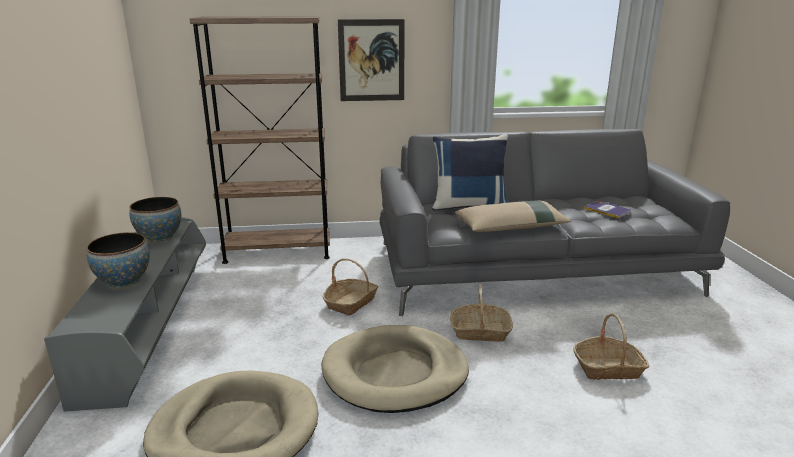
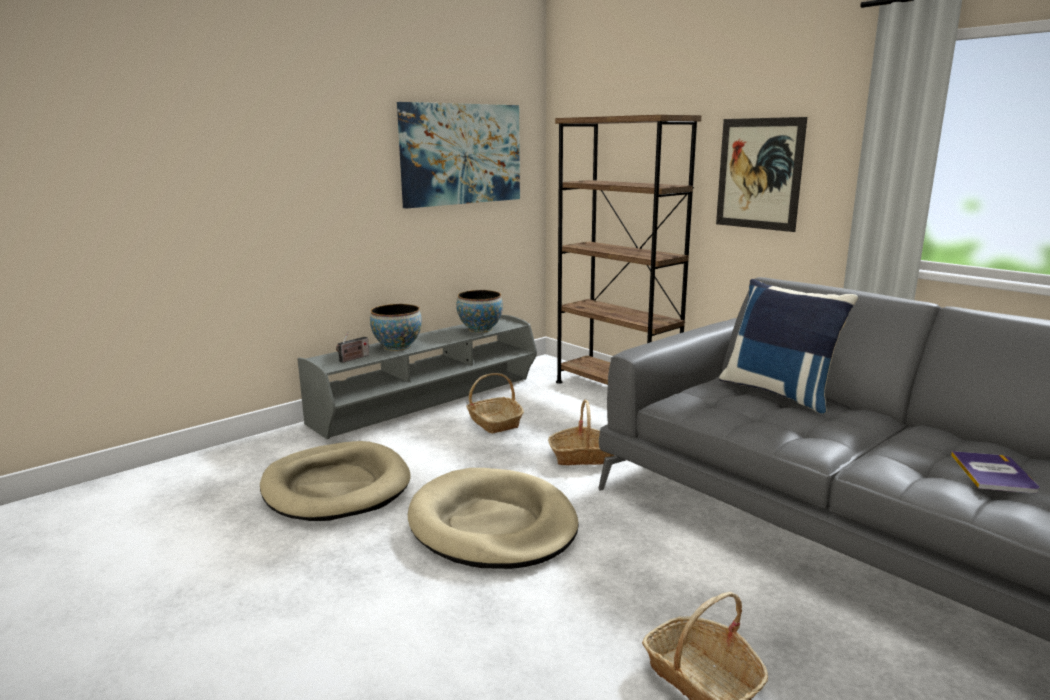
camera: 55 degrees right, 5 degrees down
(90, 60) = (461, 154): none -> picture
(110, 310) = (353, 359): none -> radio
(480, 331) = (641, 547): basket -> basket (494, 422)
(511, 227) = (767, 429): beige pillow -> none

